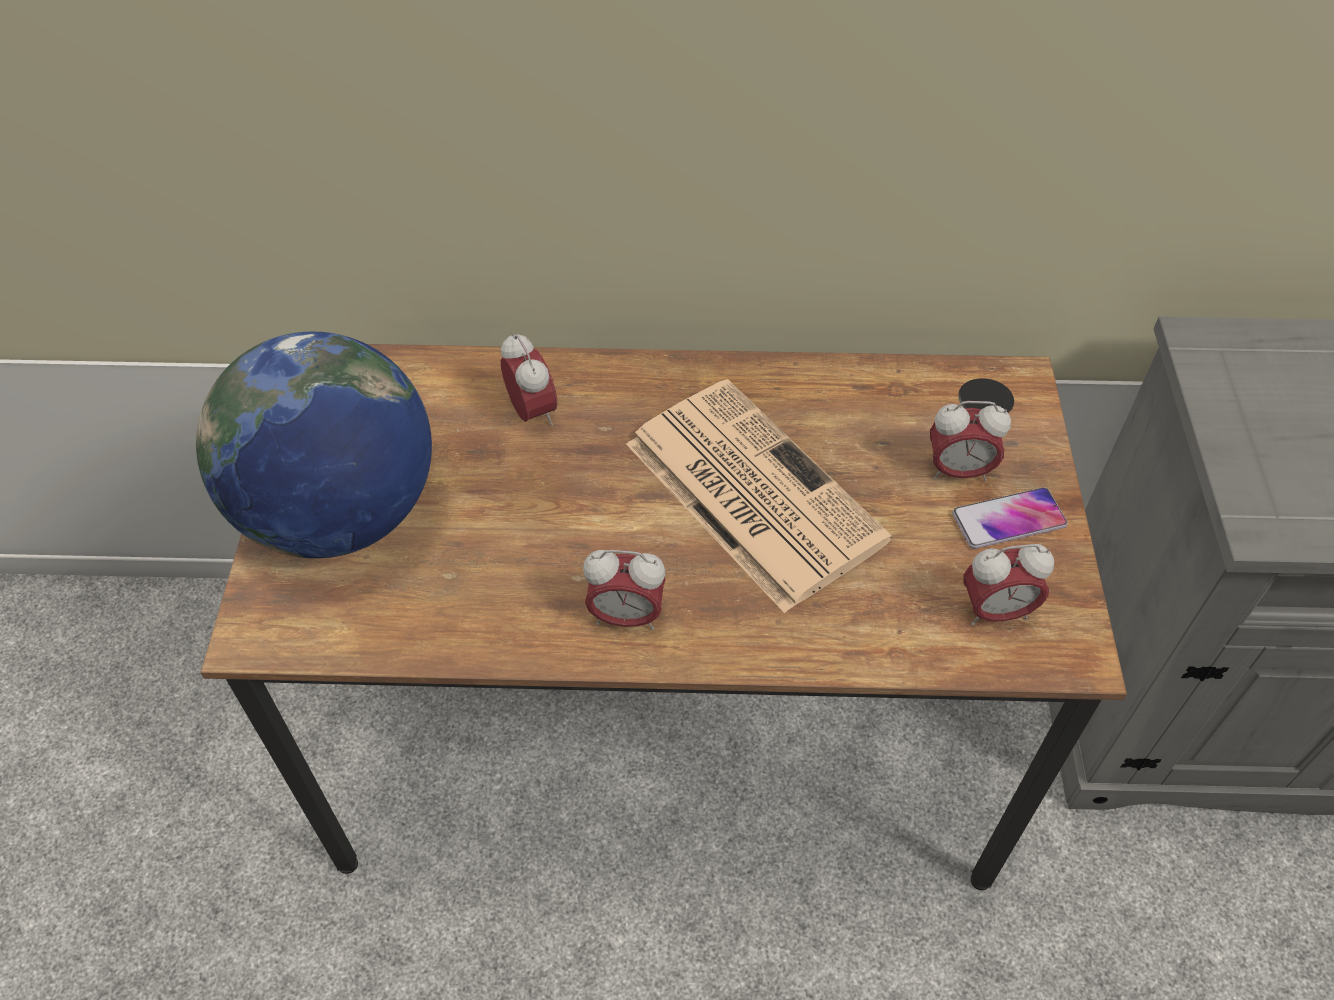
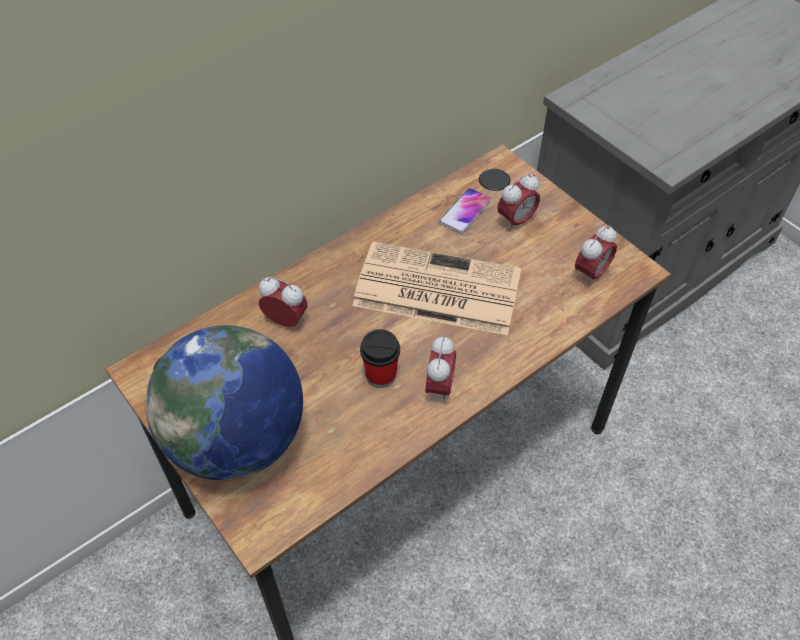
camera: 40 degrees left, 0 degrees up
(571, 551) = (381, 375): none -> cup
(626, 616) = (439, 387): alarm clock -> alarm clock turned 45 degrees counterclockwise
(1008, 519) = (557, 229): phone -> phone (465, 211)

